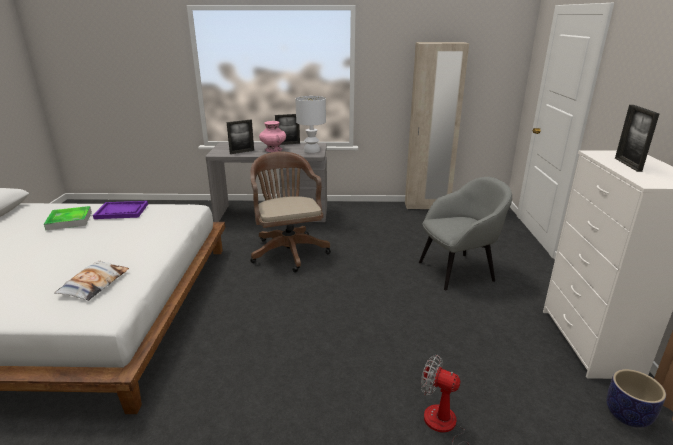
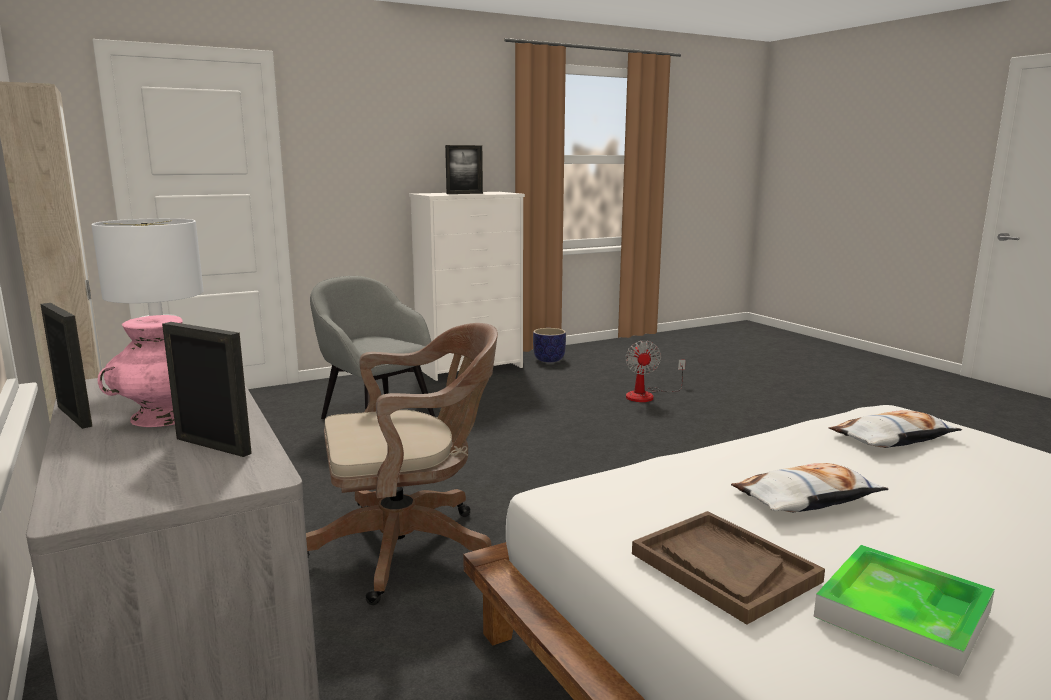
camera: 120 degrees left, 10 degrees down
(115, 238) = (806, 499): none -> pillow
(122, 211) = (723, 567): purple tray -> brown tray
(288, 250) = (410, 548): brown office chair -> brown office chair turned 150 degrees counterclockwise

